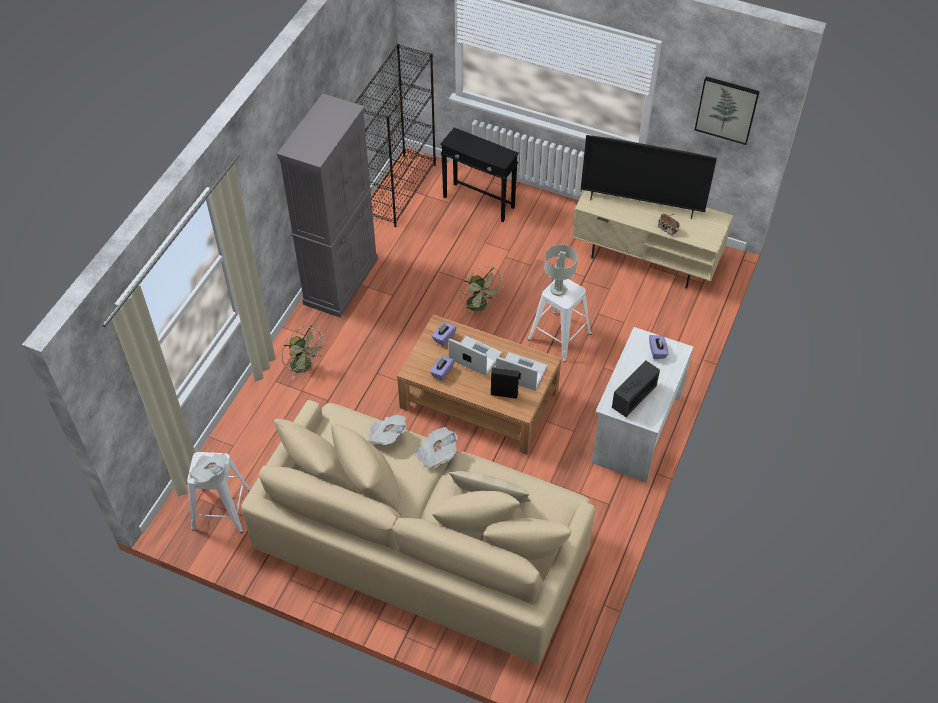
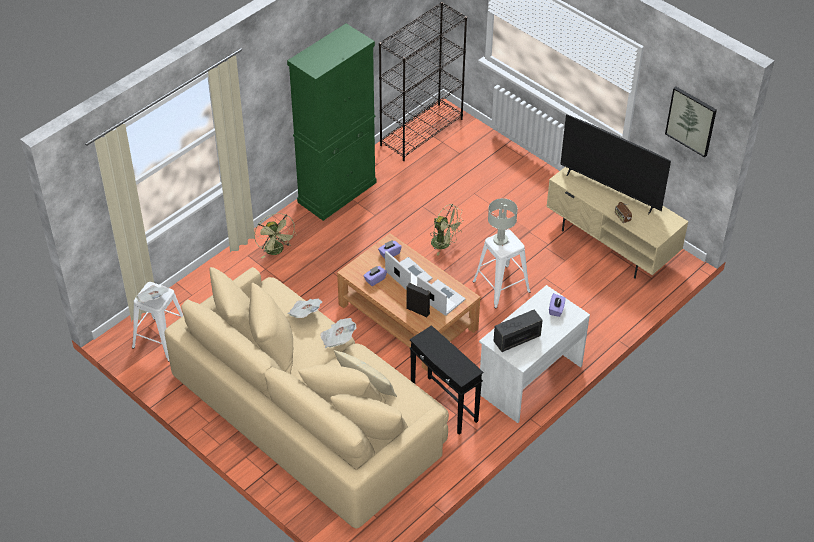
camera: 20 degrees right, 5 degrees down
(341, 281) = (337, 192): grey cabinet -> green cabinet
(478, 202) = (485, 159): black side table -> black side table (444, 405)
(480, 306) = (444, 244): green fan -> green fan turned 45 degrees counterclockwise

